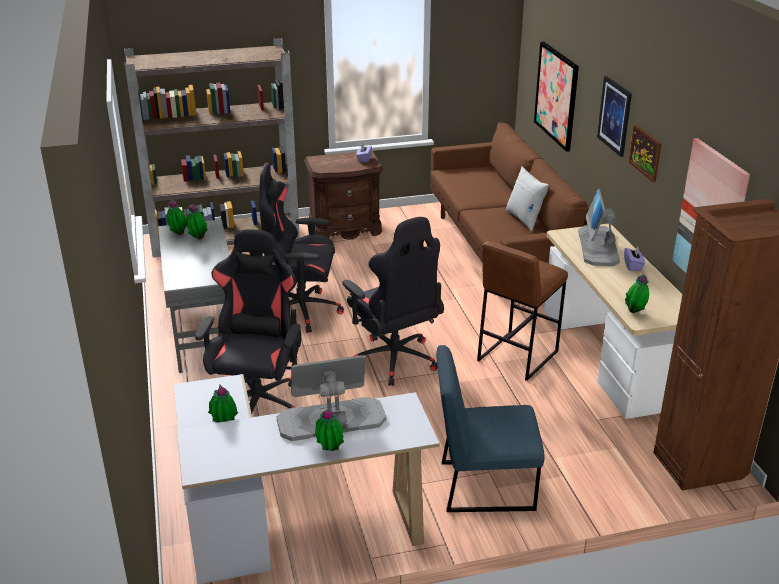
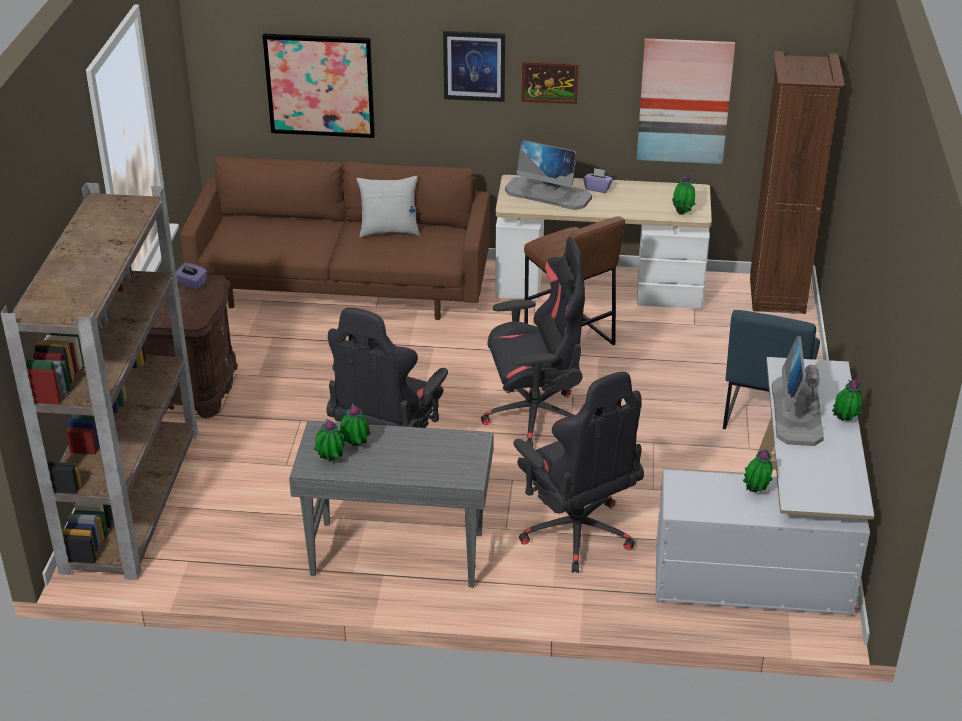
camera: 70 degrees left, 5 degrees up
(258, 407) = (576, 532): black office chair -> black office chair turned 150 degrees counterclockwise

